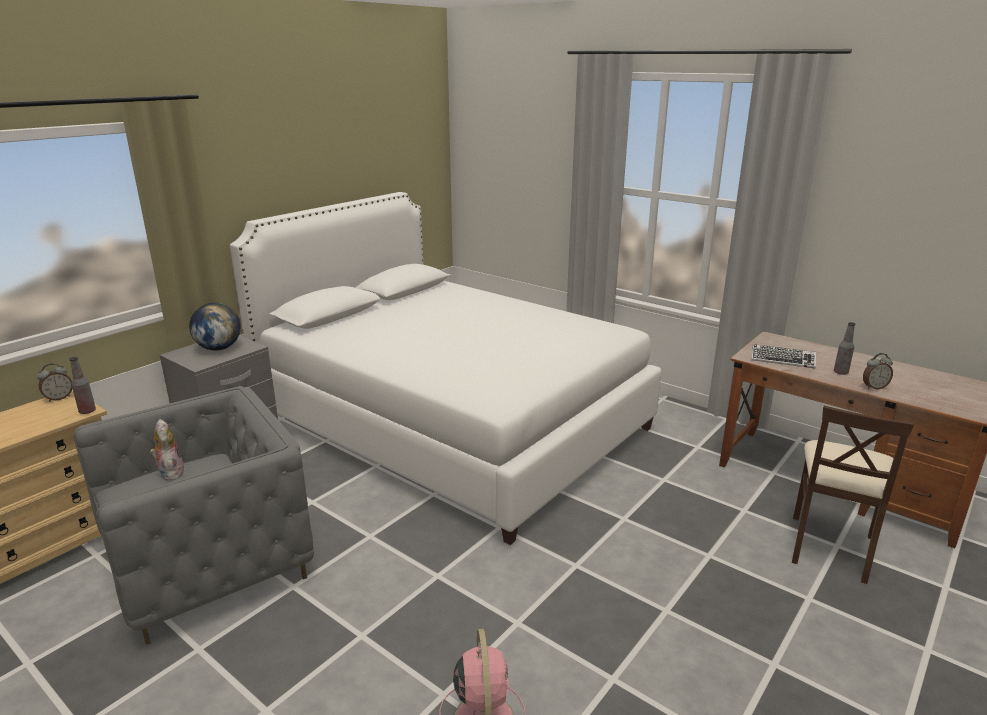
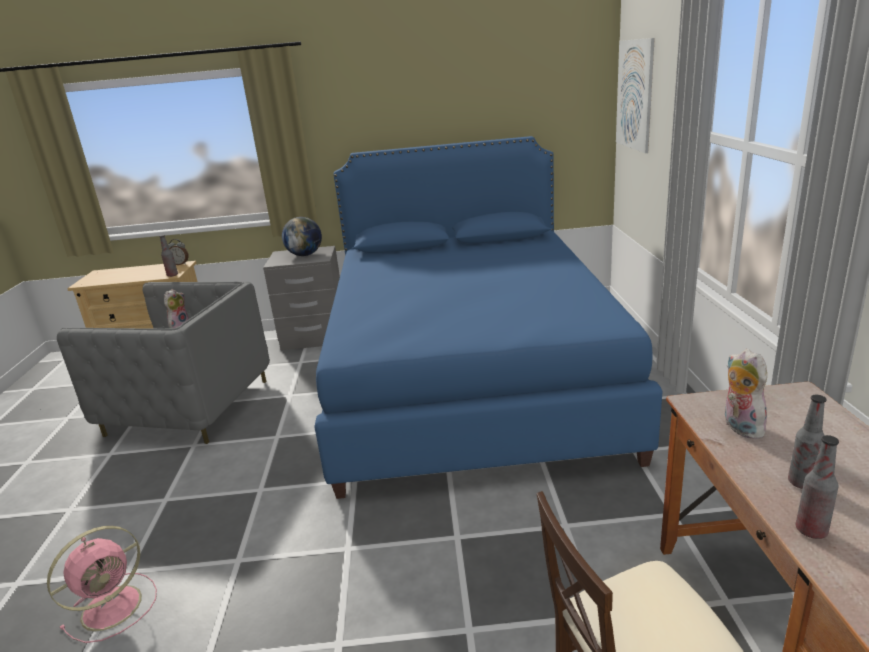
camera: 50 degrees right, 0 degrees up
(452, 423) = (469, 378): white bed -> blue bed
(485, 153) = (634, 95): none -> picture
(782, 360) = (739, 427): keyboard -> plush toy
(874, 387) = (811, 530): alarm clock -> bottle

